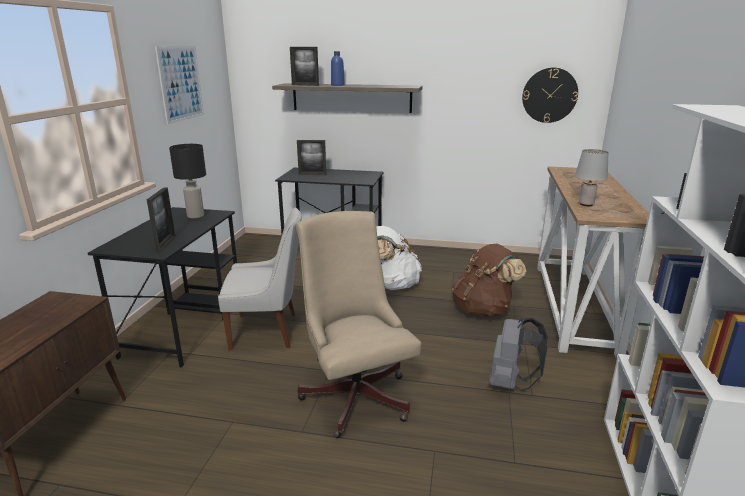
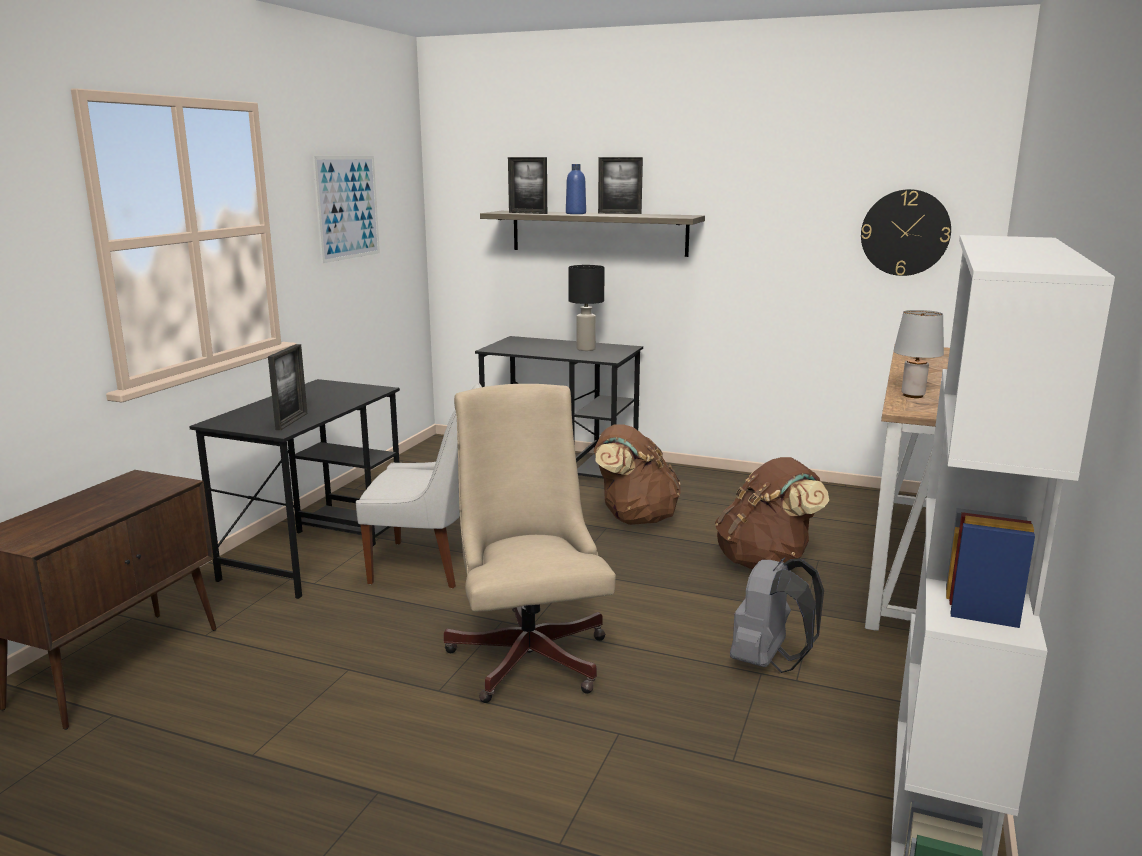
camera: 10 degrees right, 5 degrees down
(196, 216) = (344, 391): black table lamp -> black table lamp (586, 349)
(312, 174) = (532, 346): picture frame -> picture frame (619, 213)
(392, 285) = (634, 518): white backpack -> brown backpack

